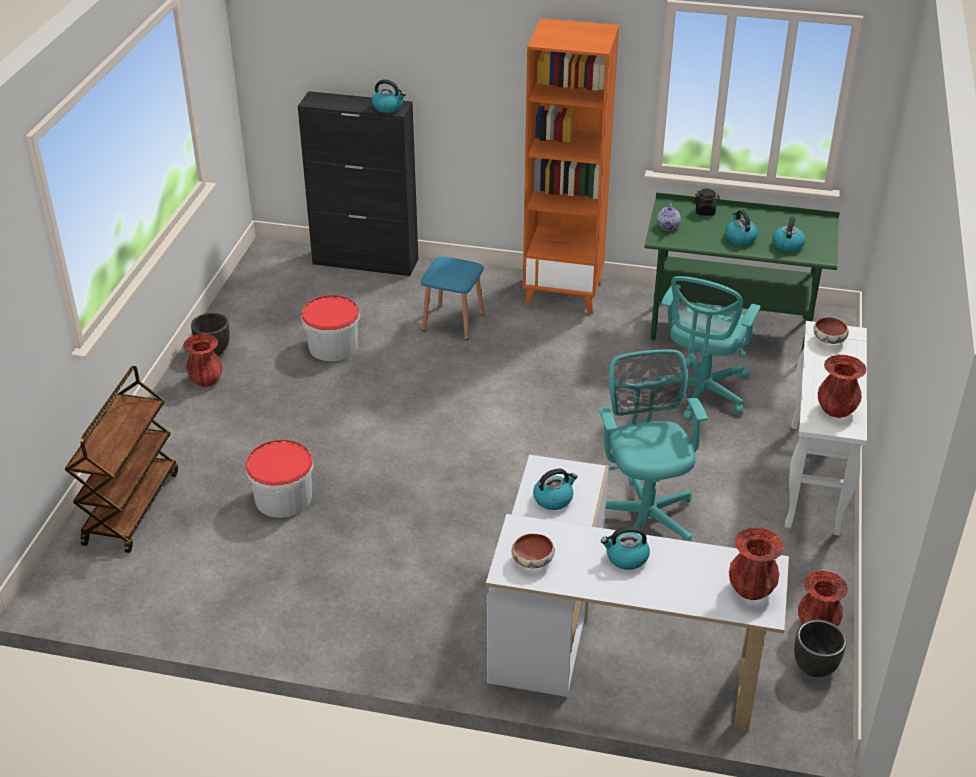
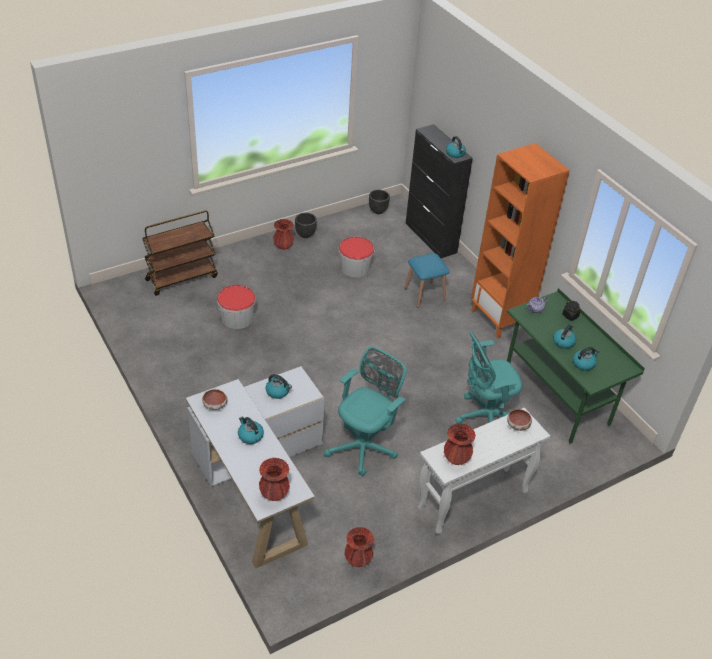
camera: 45 degrees right, 5 degrees up
(814, 667) = (325, 573): black planter -> black planter (378, 211)

